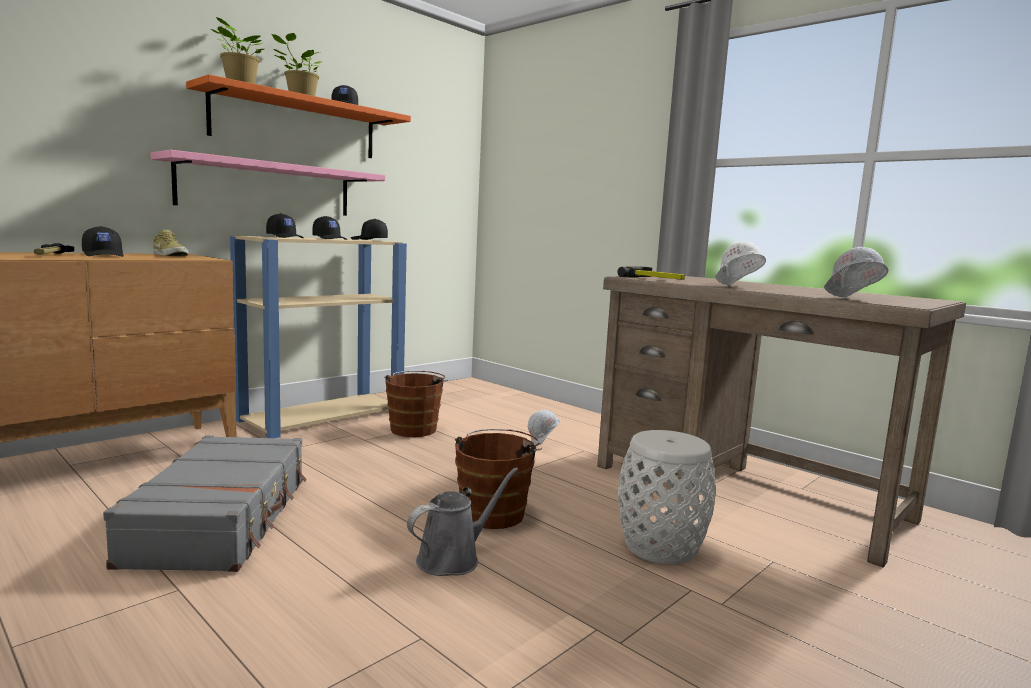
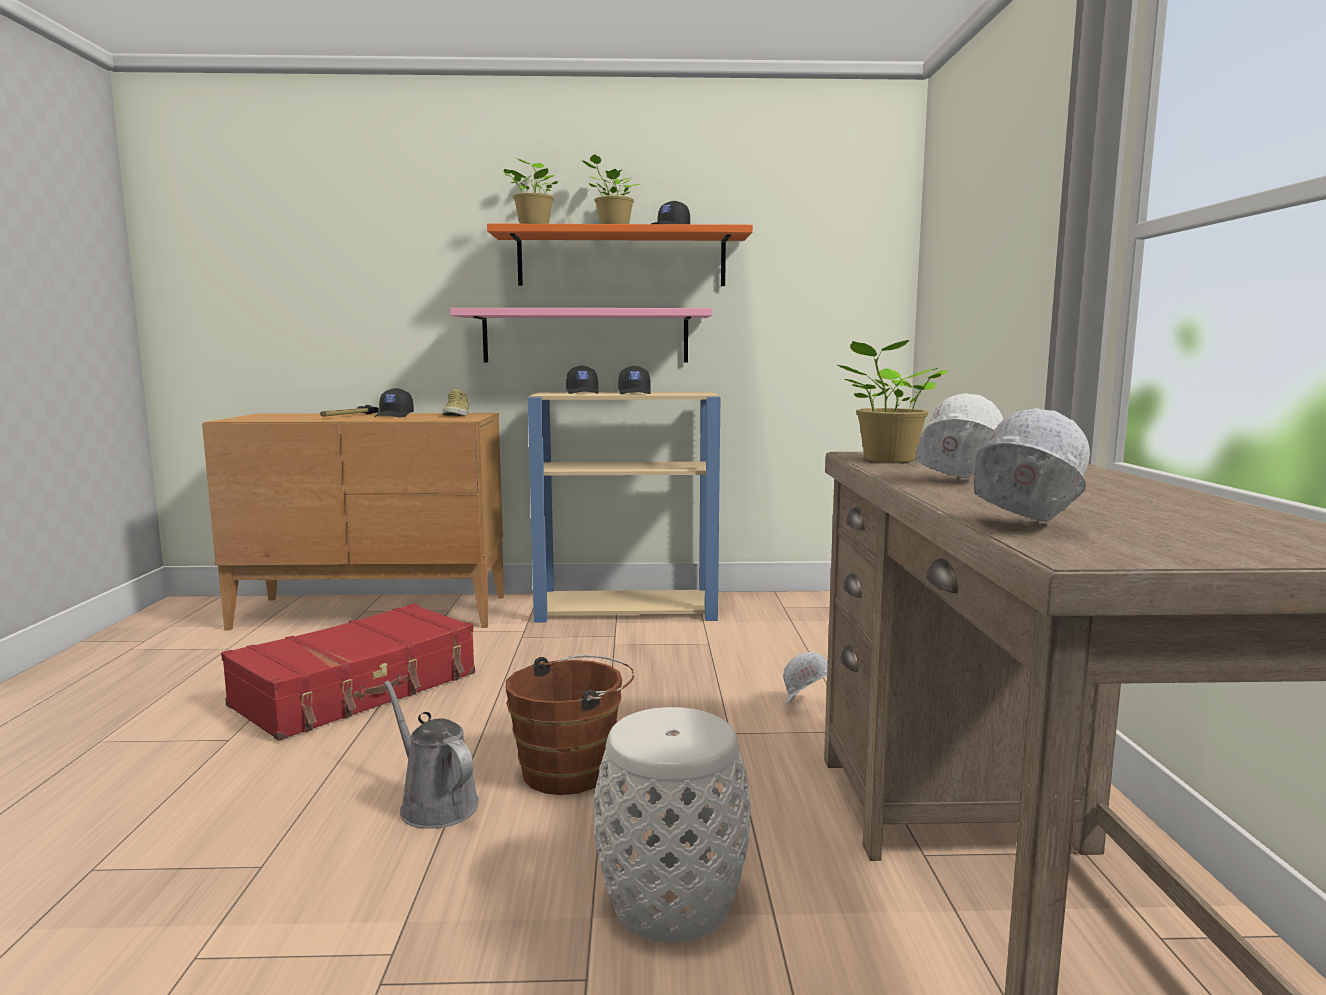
camera: 45 degrees right, 0 degrees up
(222, 519) = (358, 690): grey suitcase -> red suitcase
(369, 240) = (691, 393): black cap -> none
(414, 428) = (690, 644): brown bucket -> none
(453, 558) = (435, 804): grey watering can -> grey watering can turned 135 degrees counterclockwise
(656, 279) = (886, 460): hammer -> potted plant

